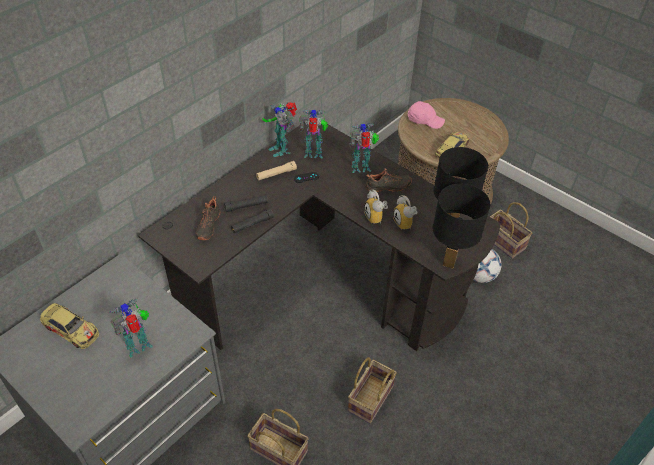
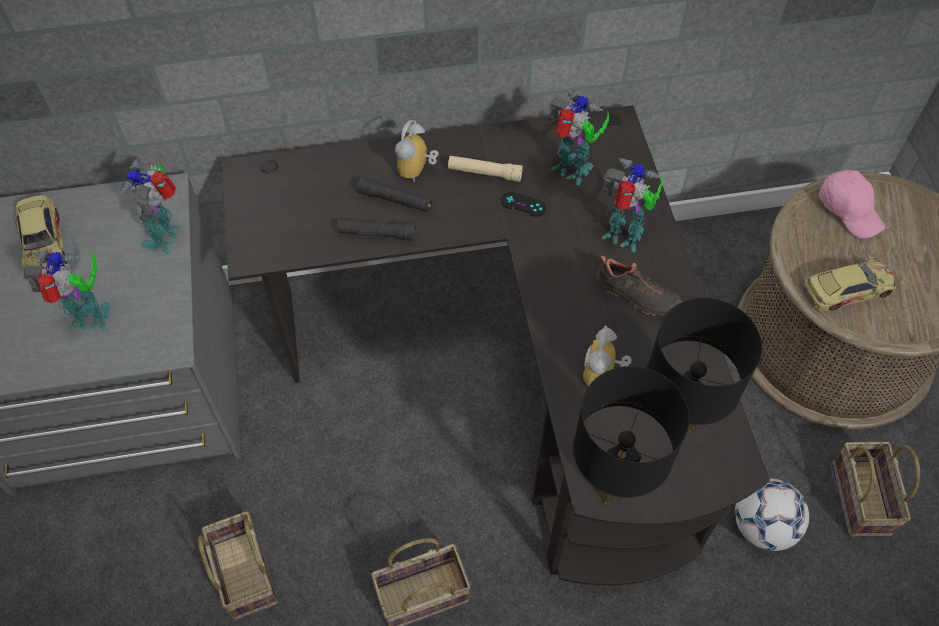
camera: 40 degrees right, 10 degrees up
(207, 225) = (317, 198): black shoe -> none
(281, 148) = (530, 135): toy robot -> toy robot (166, 237)
(376, 217) = (566, 336): alarm clock -> alarm clock (418, 171)

